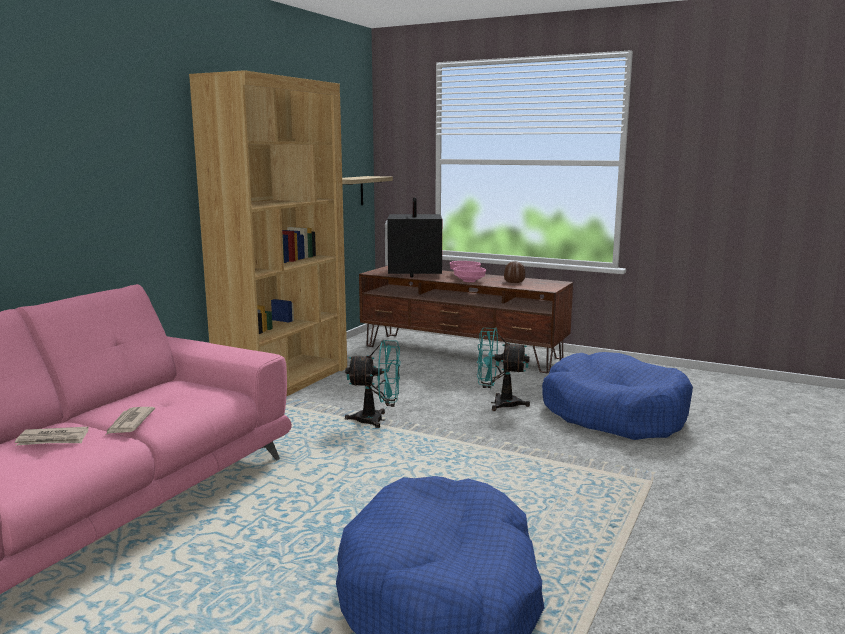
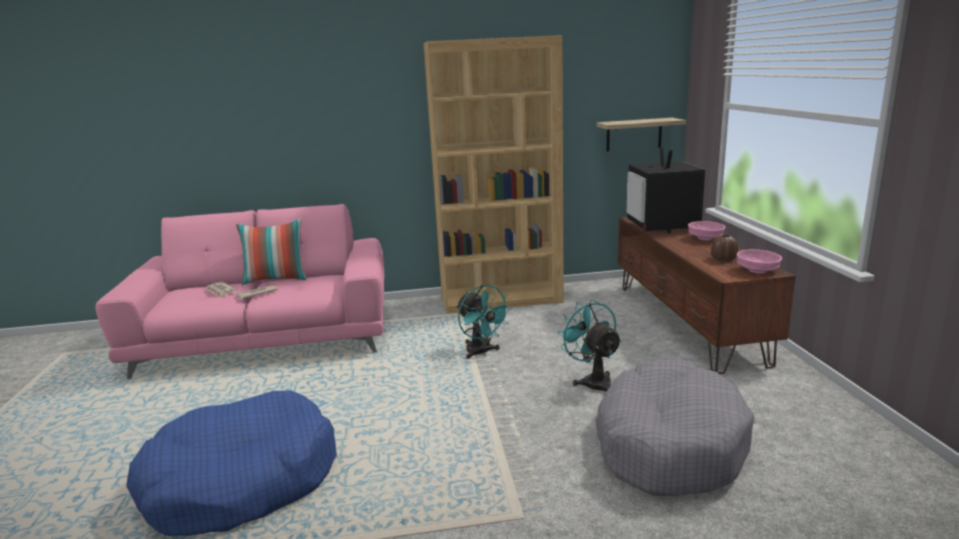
camera: 55 degrees right, 5 degrees up
(100, 406) = (276, 279): none -> pillow
(414, 273) = (663, 227): television -> television turned 60 degrees counterclockwise
(469, 281) = (682, 247): pink bowl -> pink bowl (756, 271)
(614, 414) = (668, 444): blue dog bed -> grey dog bed

